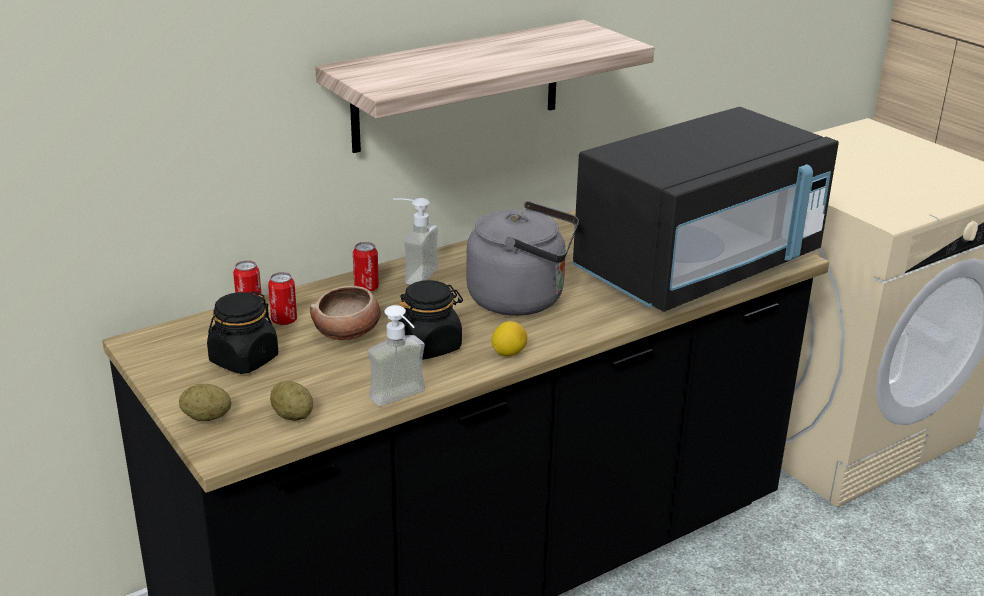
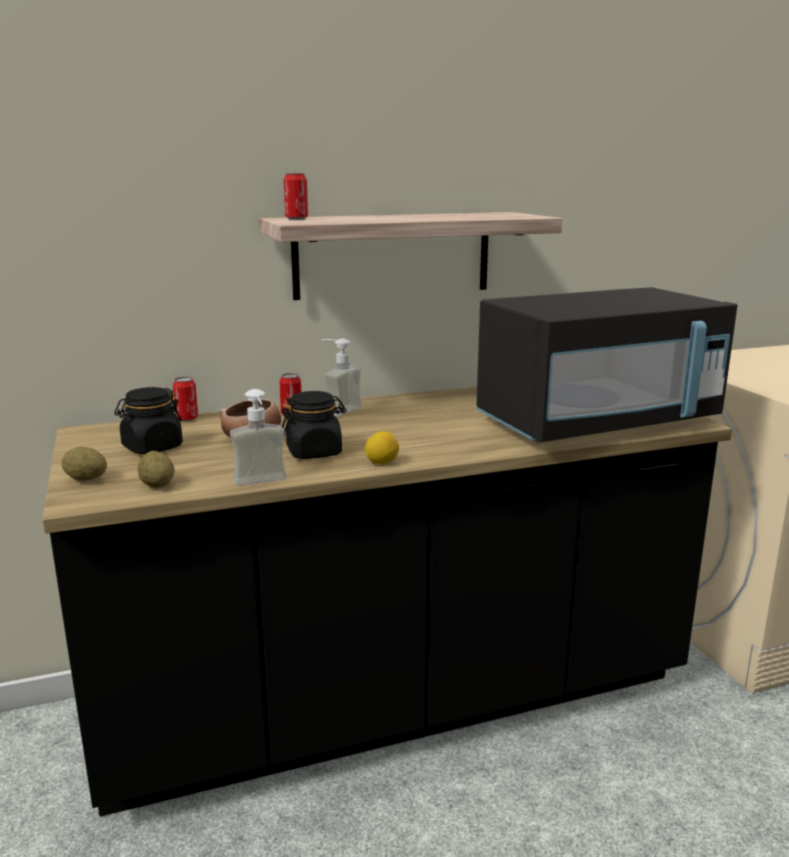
camera: 15 degrees right, 10 degrees down
(284, 320) = (207, 428): can -> can (296, 219)
(522, 299) = (420, 430): grey kettle -> none

